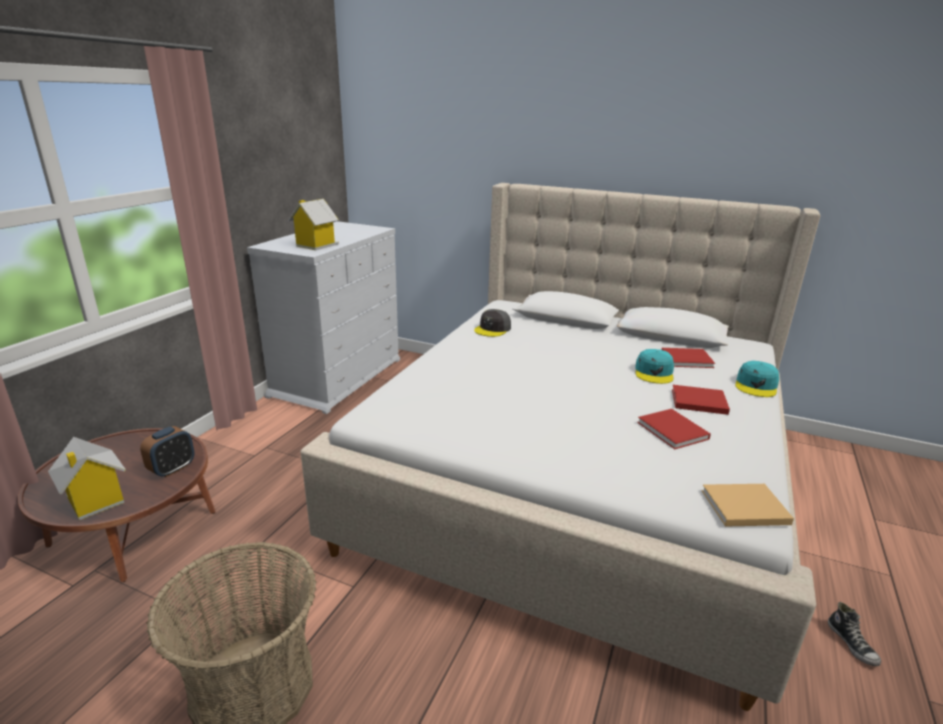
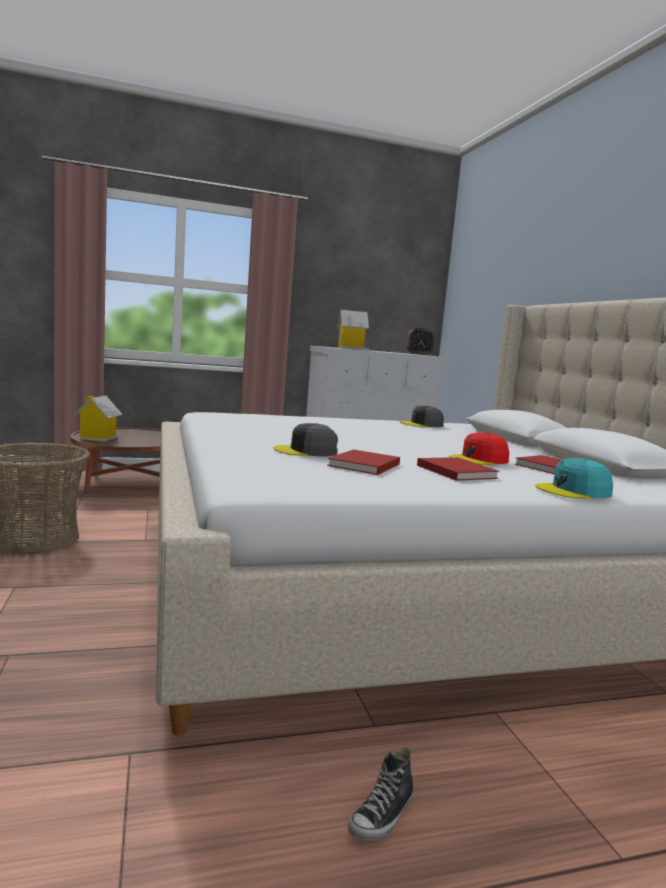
camera: 50 degrees right, 15 degrees down
(172, 469) = (147, 443): alarm clock -> alarm clock (418, 354)
(613, 436) = (306, 451): none -> grey cap
(654, 373) = (479, 459): turquoise cap -> red cap
(742, 507) = (259, 483): beige book -> none

